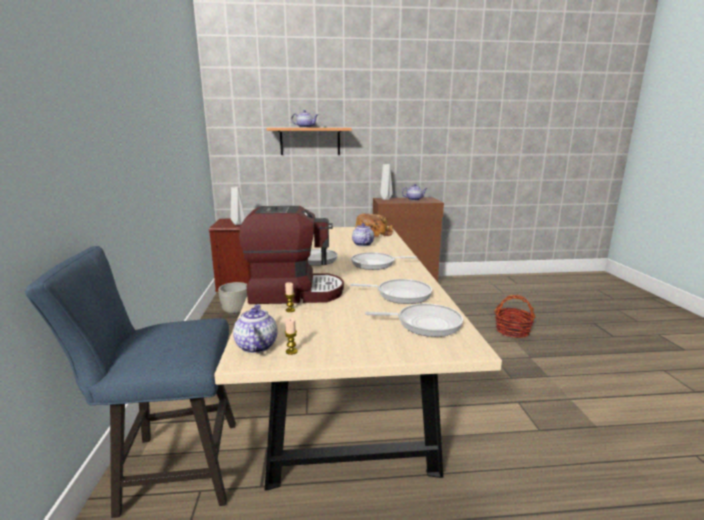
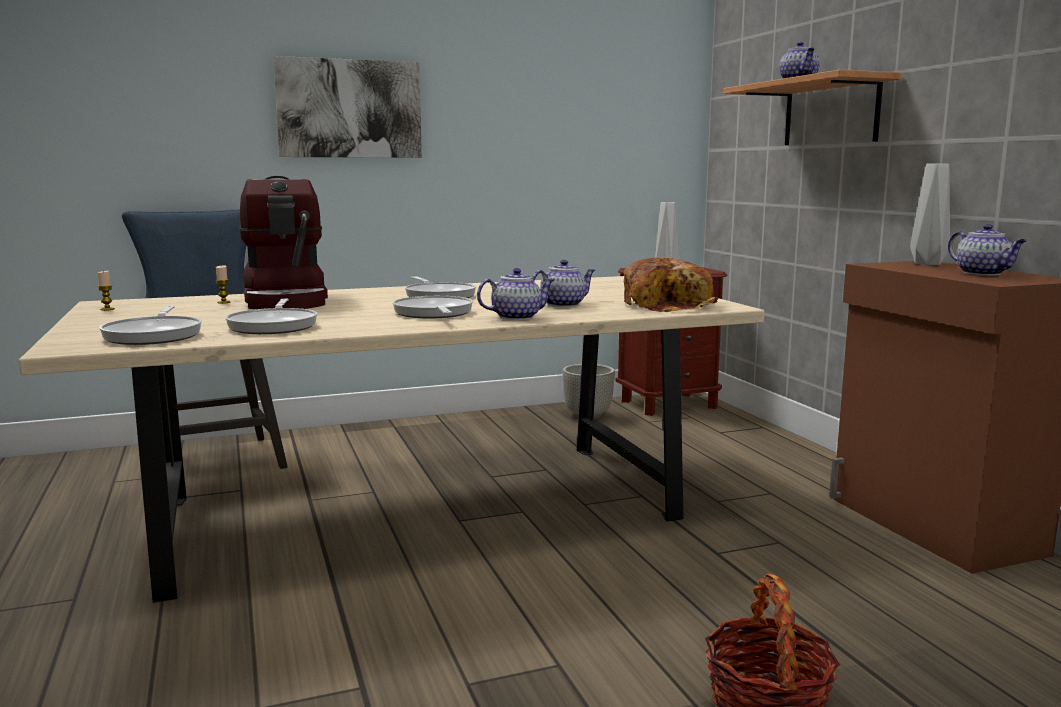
camera: 75 degrees right, 5 degrees down
(118, 141) = (349, 109): none -> picture
(256, 345) = (129, 302): teapot -> teapot (517, 317)

